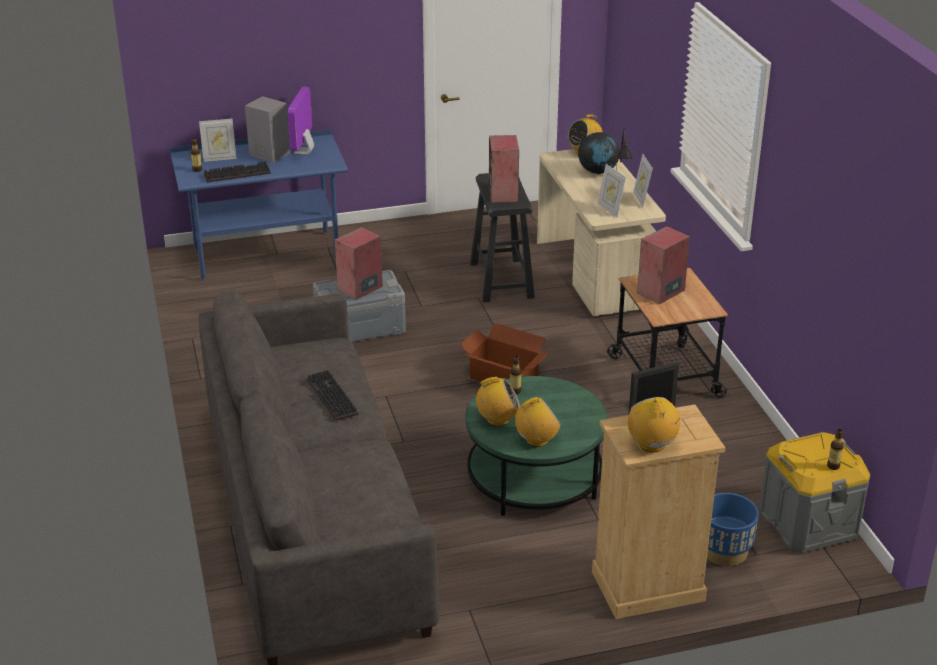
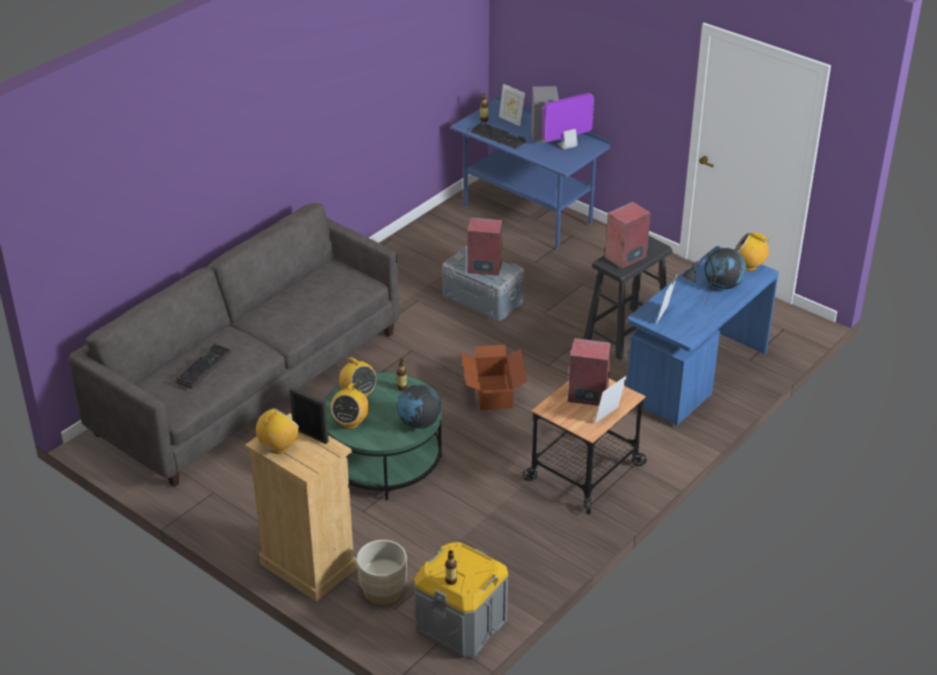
camera: 55 degrees right, 5 degrees up
(330, 396) = (298, 310): keyboard -> keyboard (203, 366)
(537, 440) = (350, 422): radio -> radio turned 75 degrees clockwise
(580, 402) = (419, 423): none -> globe
(595, 274) = (695, 376): beige desk -> blue desk
(641, 199) = (703, 324): picture frame -> picture frame (609, 417)
(724, 552) = (383, 590): blue planter -> beige planter

